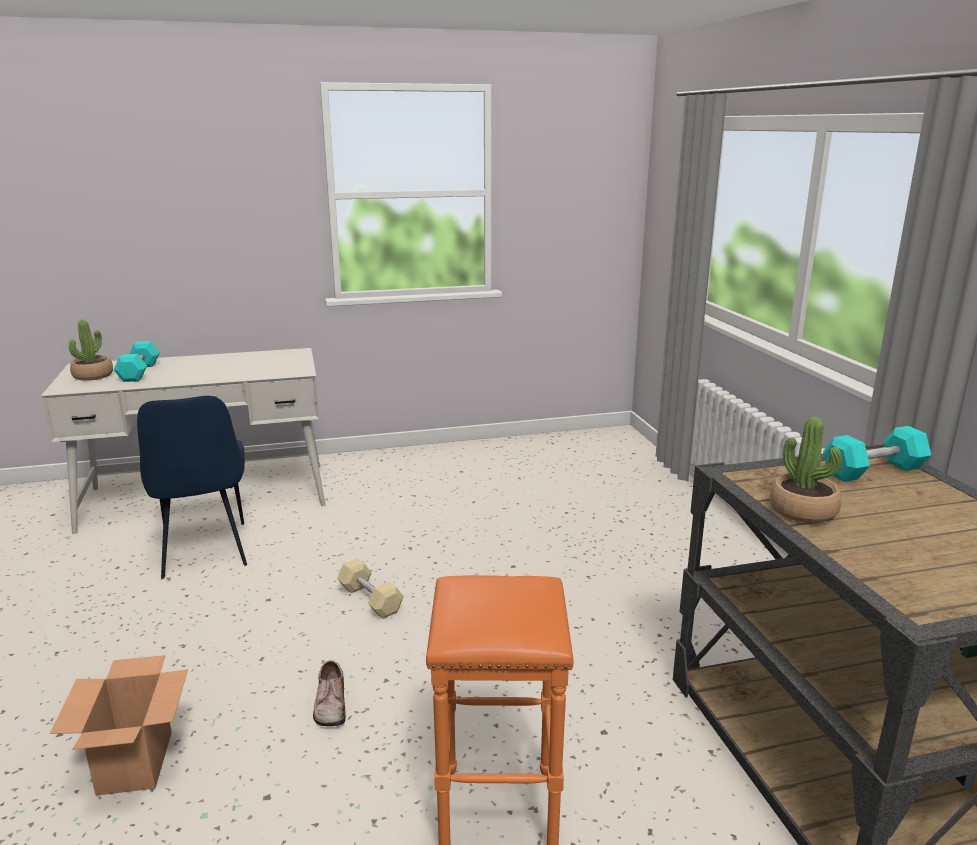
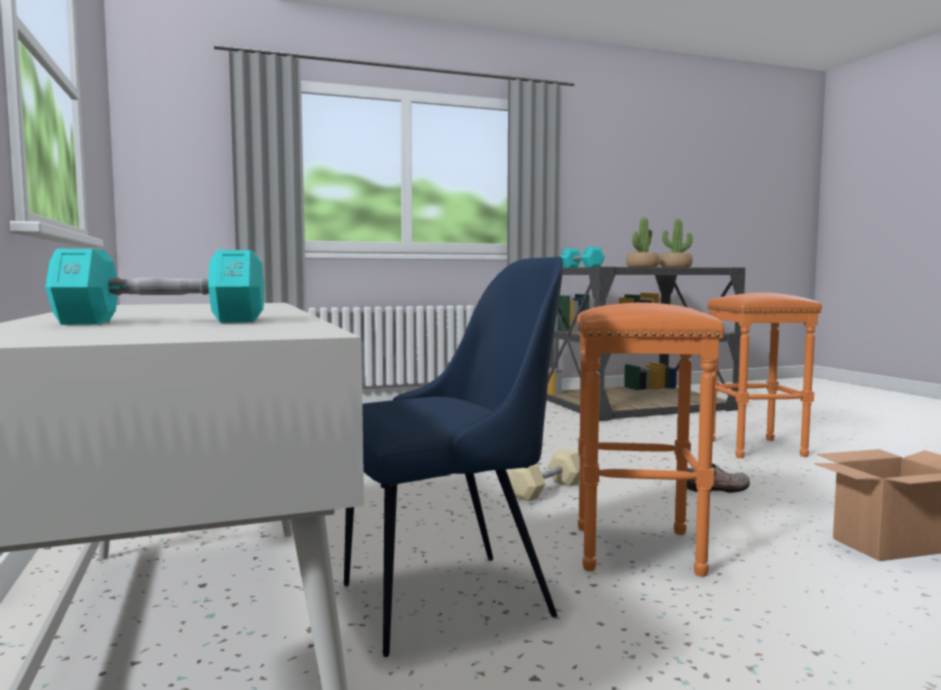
camera: 95 degrees left, 15 degrees down
(93, 376) = (154, 331): potted plant -> potted plant (675, 267)
(221, 620) = (635, 550): none -> orange stool

